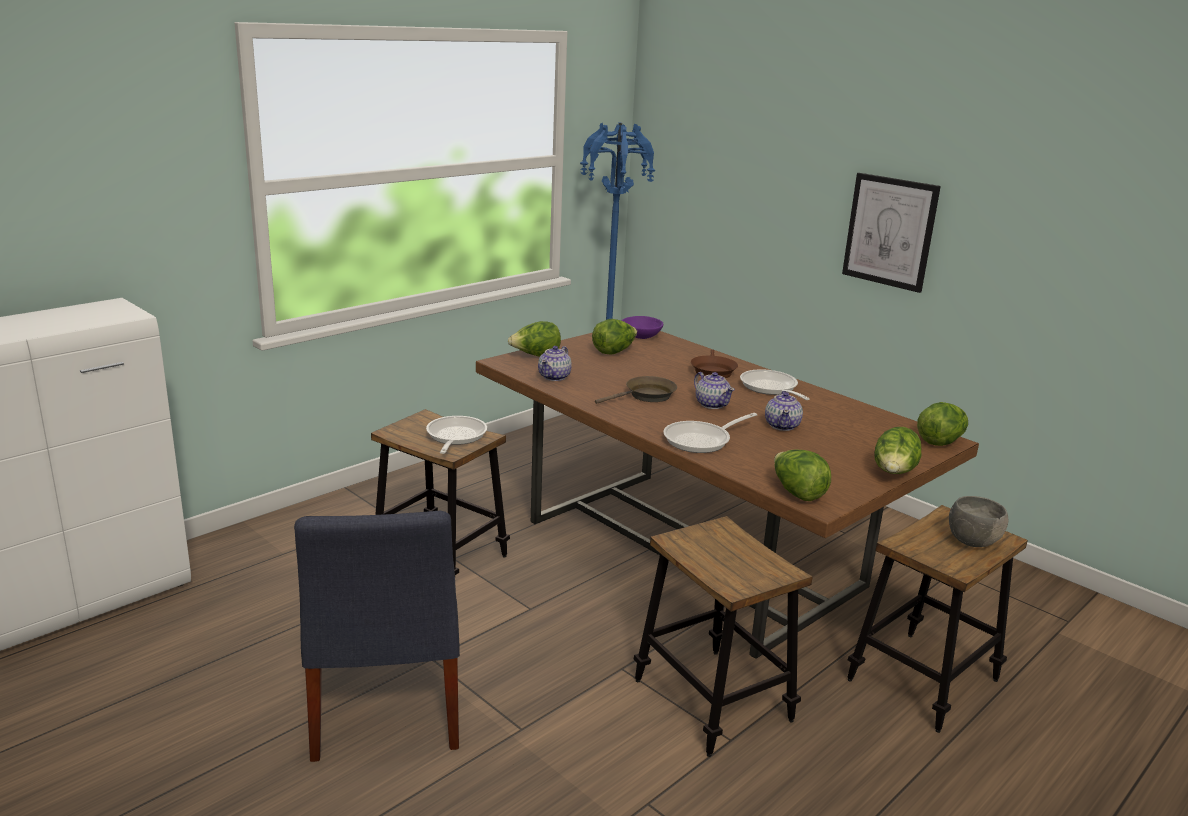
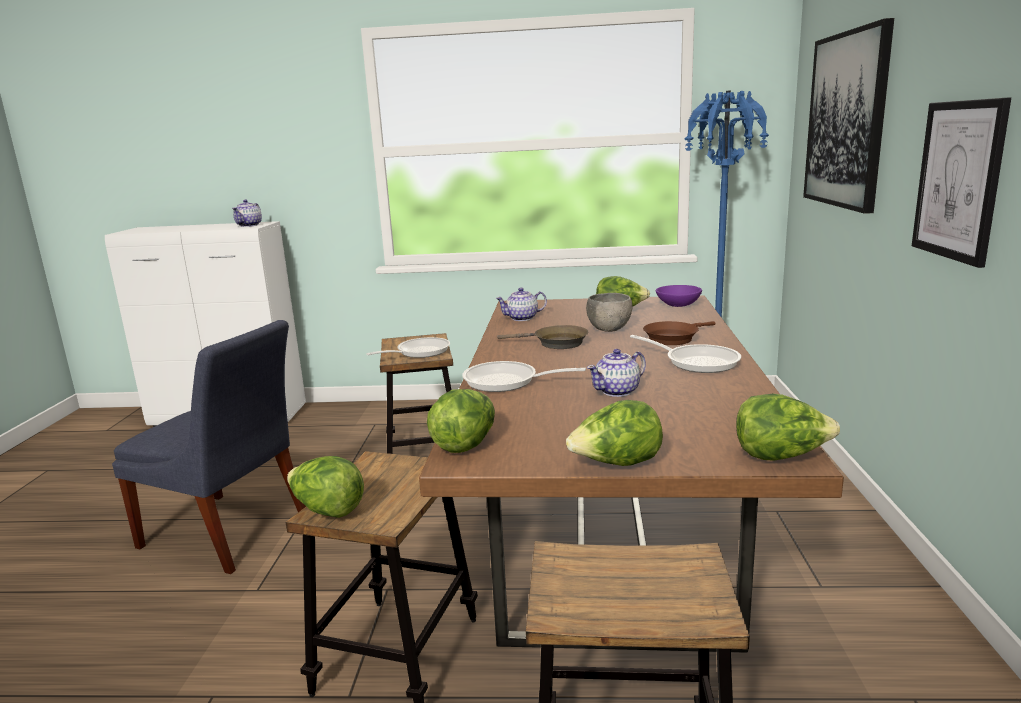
camera: 50 degrees right, 5 degrees down
(385, 708) = (229, 533): blue chair -> blue chair turned 105 degrees counterclockwise
(536, 356) = (548, 304): lettuce -> lettuce (327, 510)
(712, 404) = (597, 360): teapot -> teapot (249, 225)
(733, 161) = (846, 120): none -> picture
(770, 388) = (696, 362): frying pan -> frying pan turned 105 degrees clockwise
(972, 542) = (657, 597): grey bowl -> grey bowl (609, 329)

